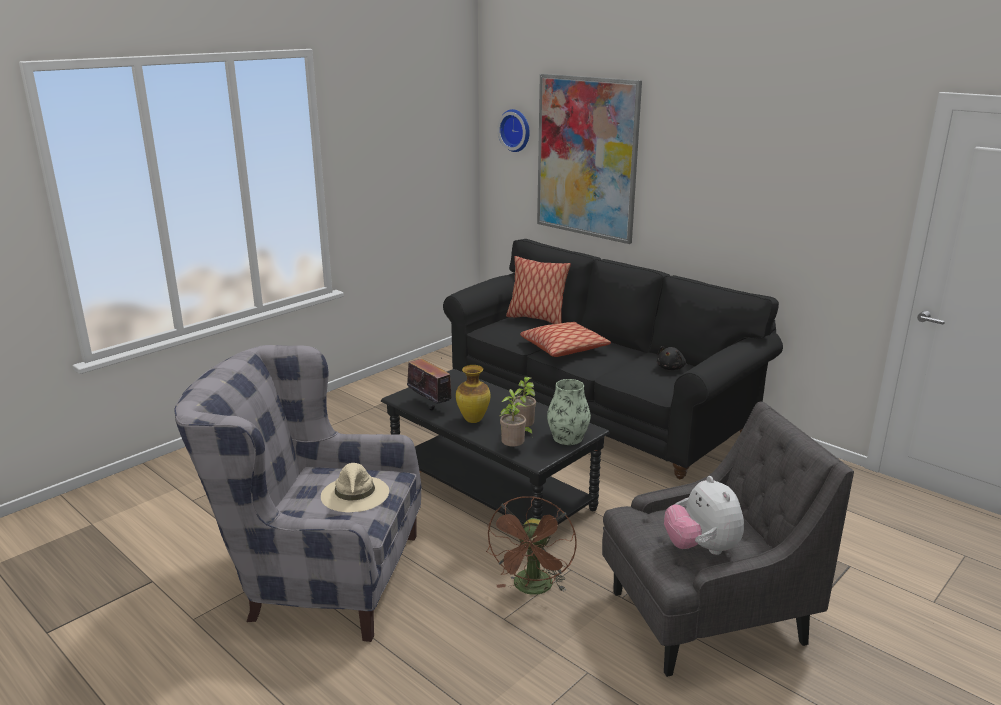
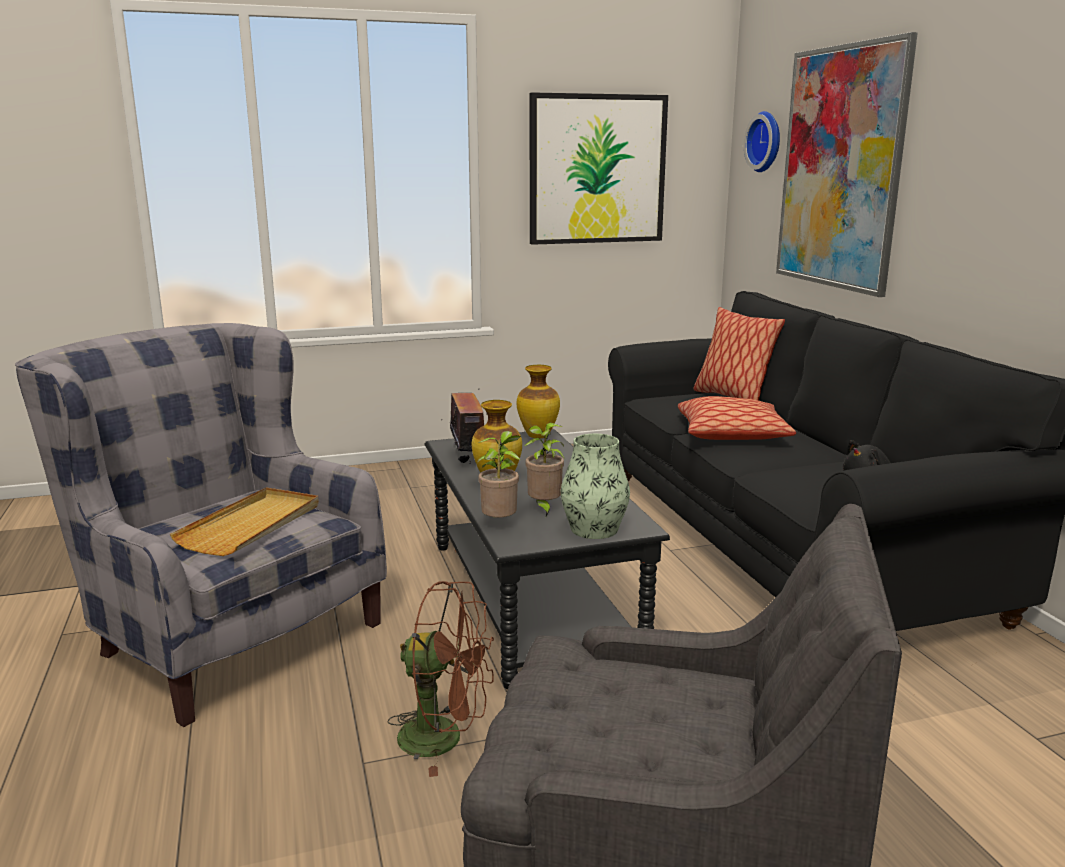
camera: 30 degrees right, 5 degrees down
(355, 494) = (251, 525): beige hat -> beige tray
(399, 157) = (597, 169): none -> picture
(452, 377) = (538, 436): none -> vase
(533, 589) = (444, 738): brown fan -> brown fan turned 120 degrees counterclockwise
(701, 548) = (607, 737): plush toy -> none

